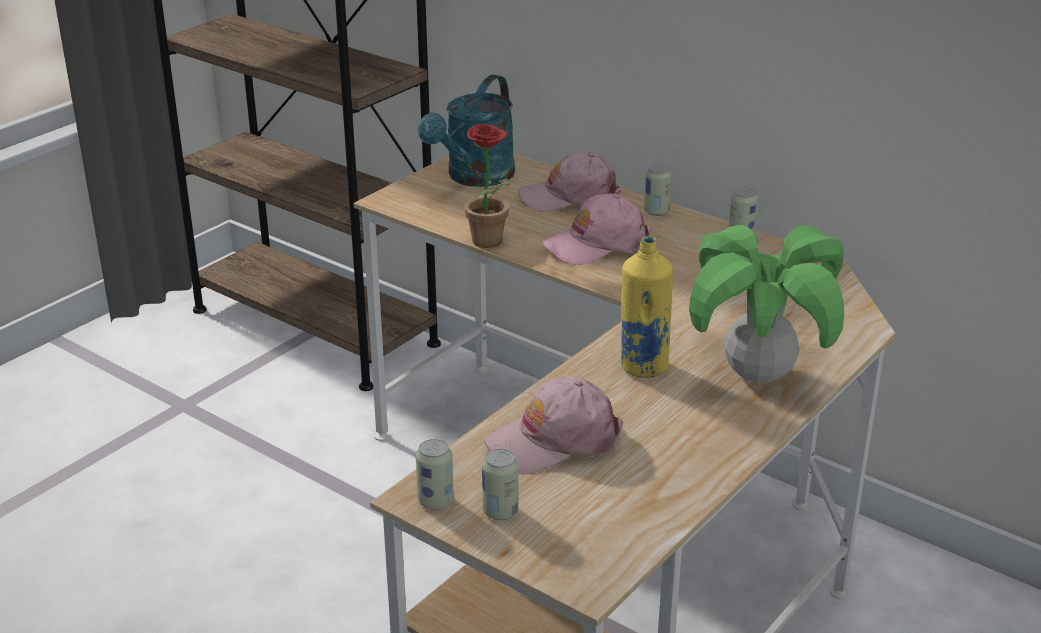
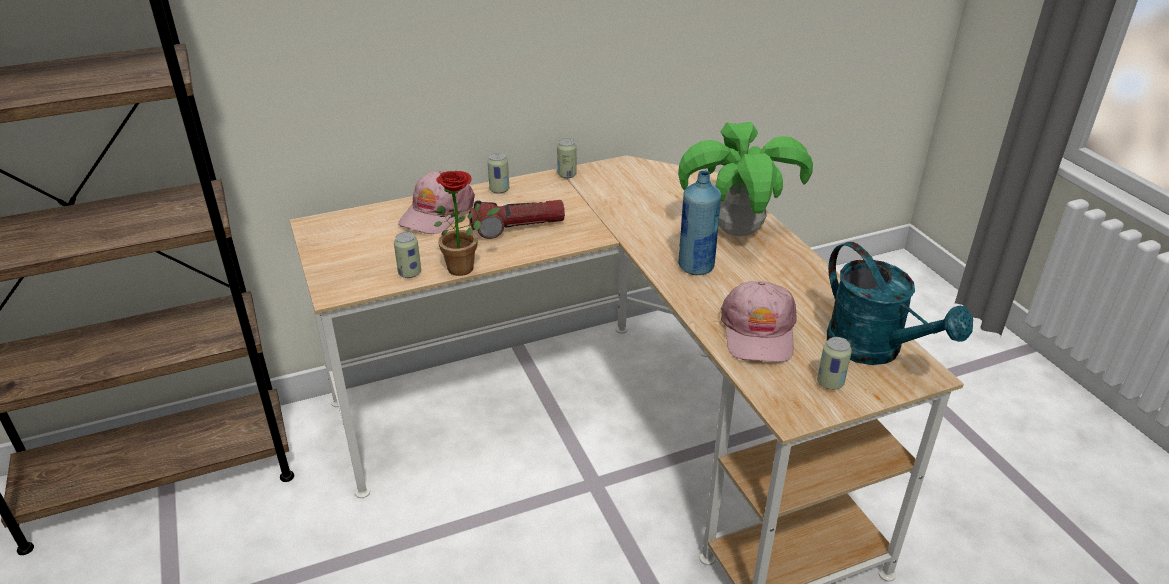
camera: 60 degrees left, 5 degrees up
(435, 501) = (801, 408): can -> can (410, 273)
(474, 178) = (352, 240): turquoise watering can -> turquoise watering can (875, 350)
(596, 244) = (517, 227): pink cap -> flashlight
(643, 367) = (696, 267): yellow bottle -> blue bottle

